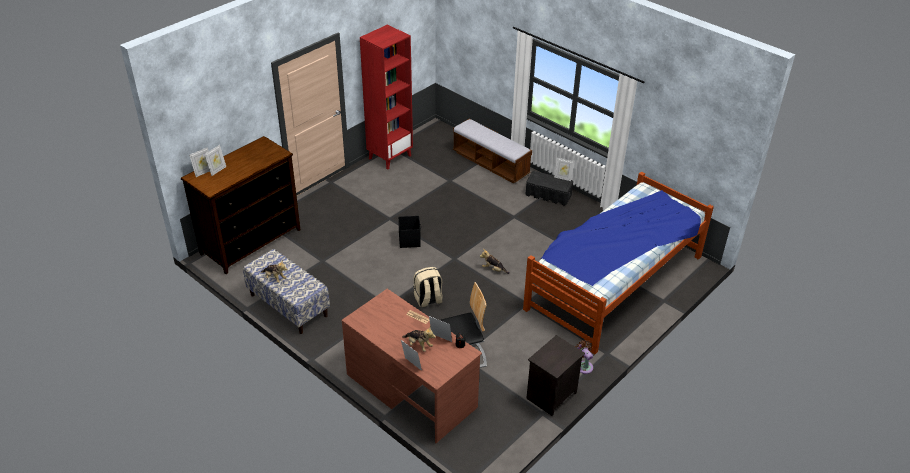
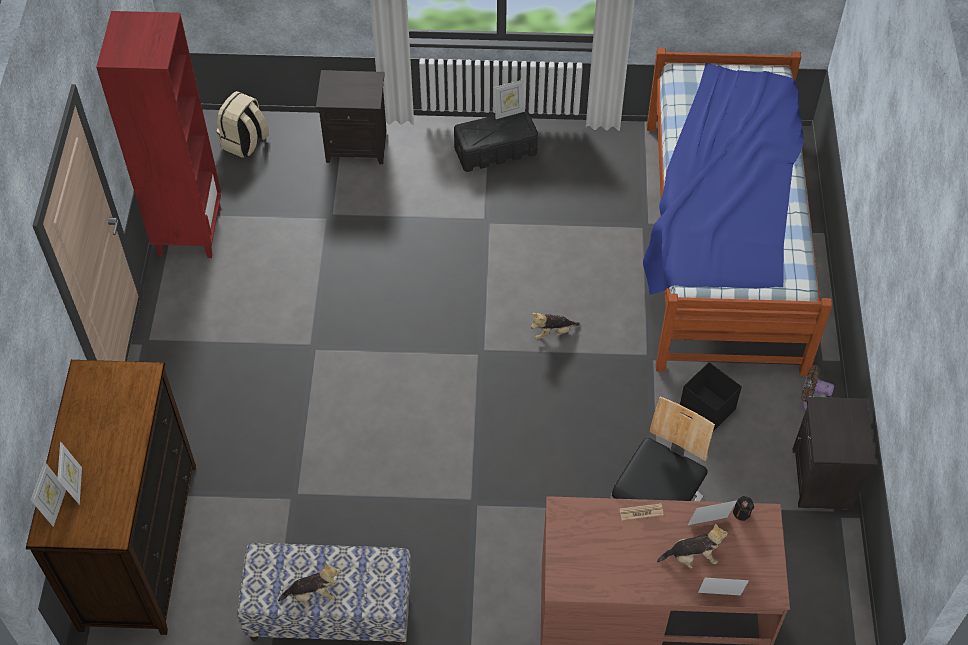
camera: 40 degrees left, 15 degrees up
(409, 240) = (384, 365): black storage box -> black storage box (706, 409)
(428, 300) = (519, 449): beige backpack -> beige backpack (245, 143)
(490, 163) = (357, 145): bench -> black nightstand

